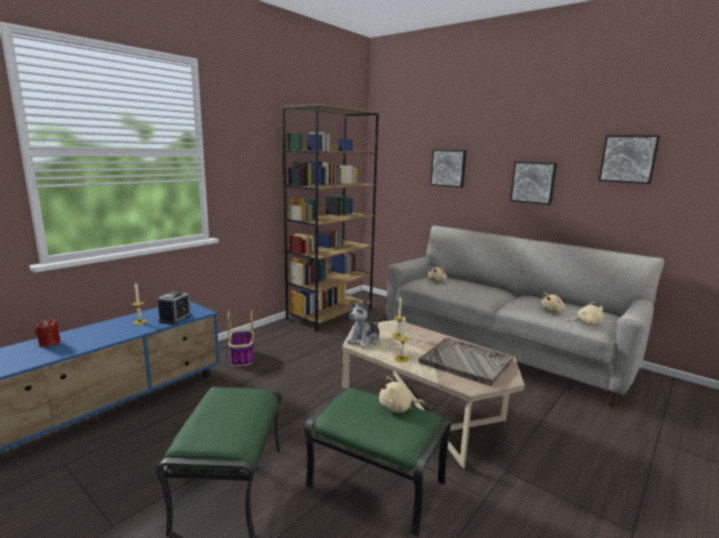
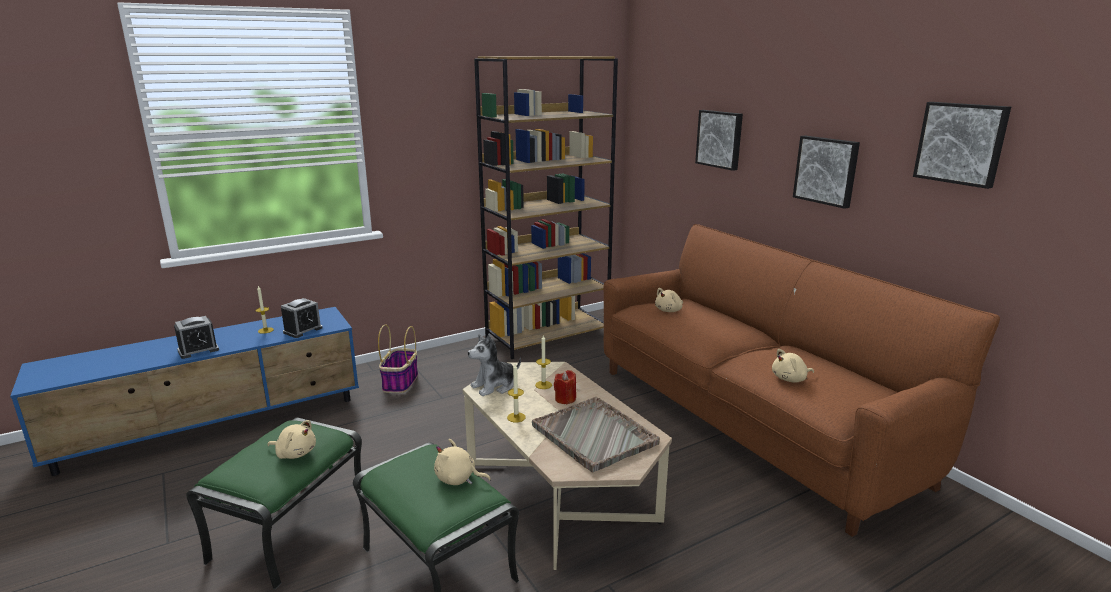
camera: 20 degrees right, 5 degrees up
(49, 343) = (167, 345): red candle -> red candle (565, 399)
(86, 343) = (198, 350): none -> alarm clock
(502, 350) = (750, 422): grey sofa -> brown sofa
(586, 323) = (826, 405): beige plush toy -> beige plush toy (295, 453)

